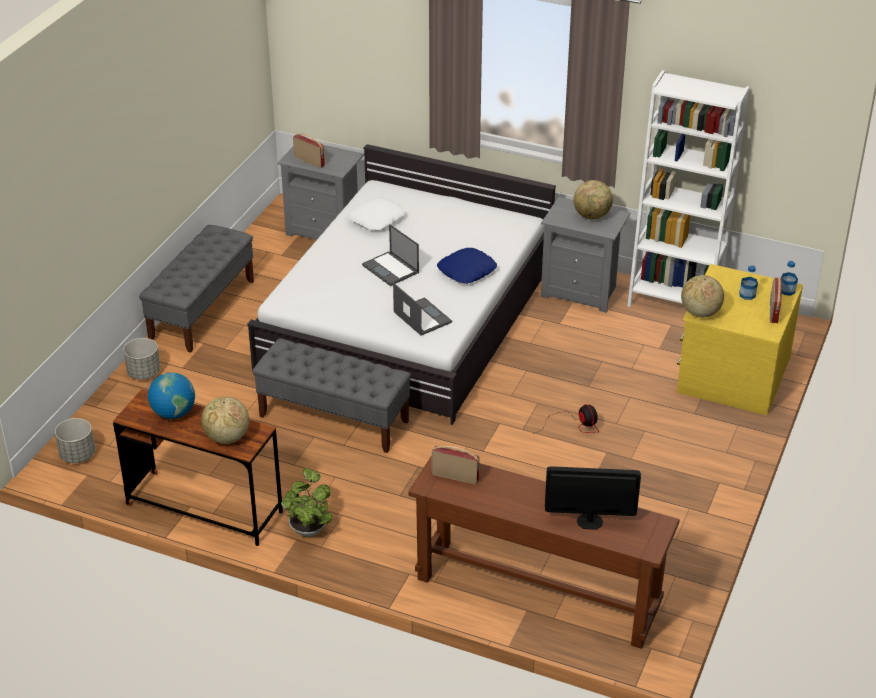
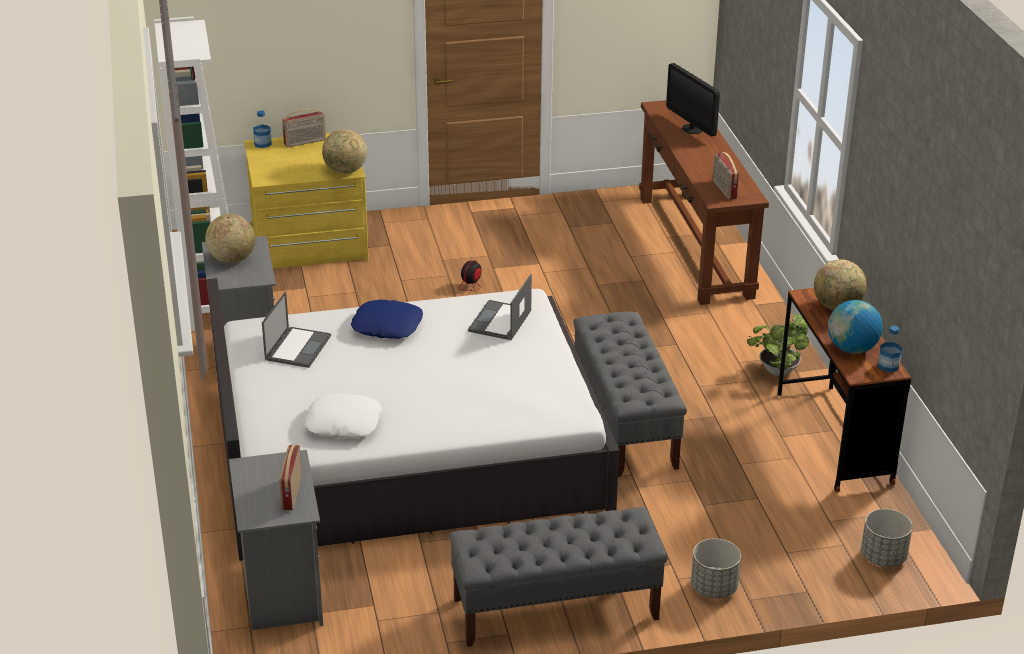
camera: 125 degrees left, 5 degrees down
(391, 269) = (437, 371): laptop -> laptop (298, 347)
(747, 295) = (290, 158): bottle -> bottle (888, 366)

